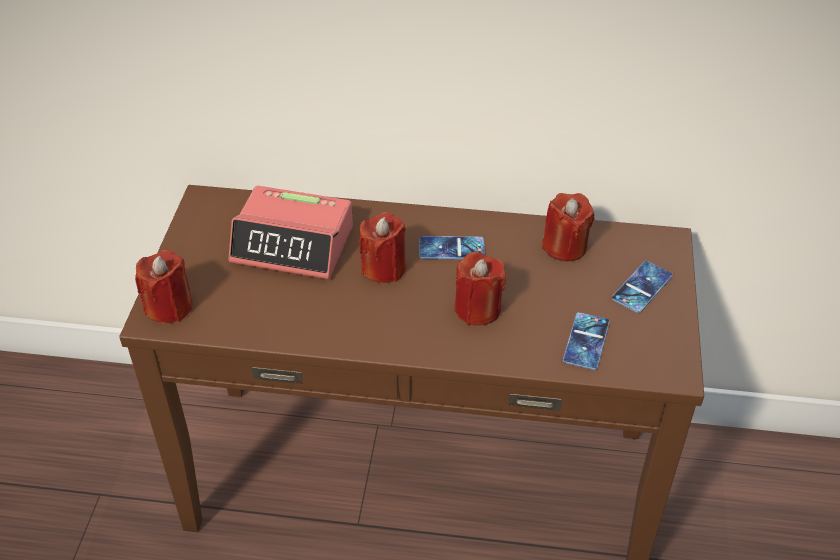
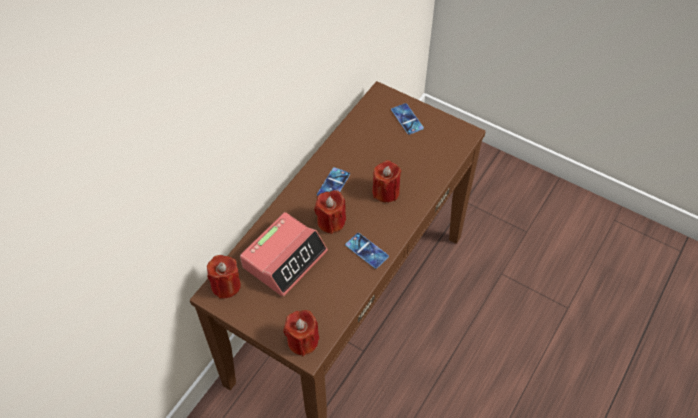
camera: 65 degrees left, 10 degrees up
(565, 246) = (360, 136): red candle -> red candle (226, 285)
(586, 341) = (431, 157): phone -> phone (366, 250)

